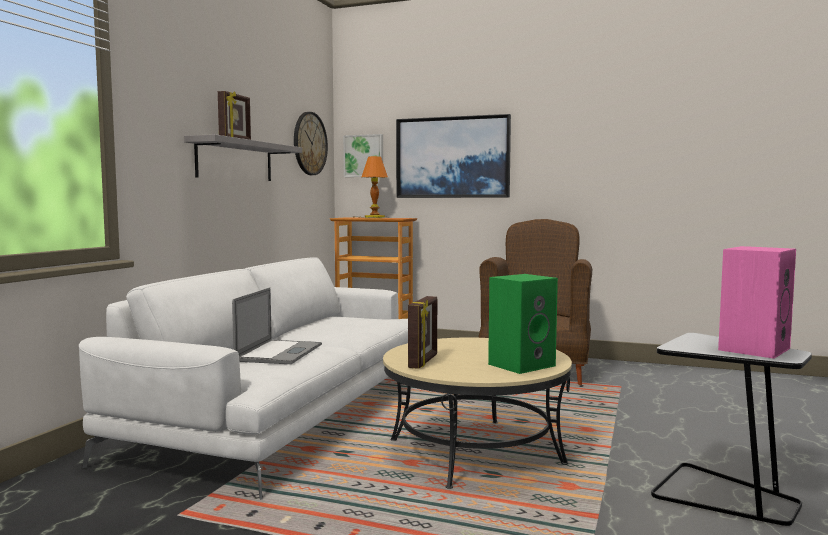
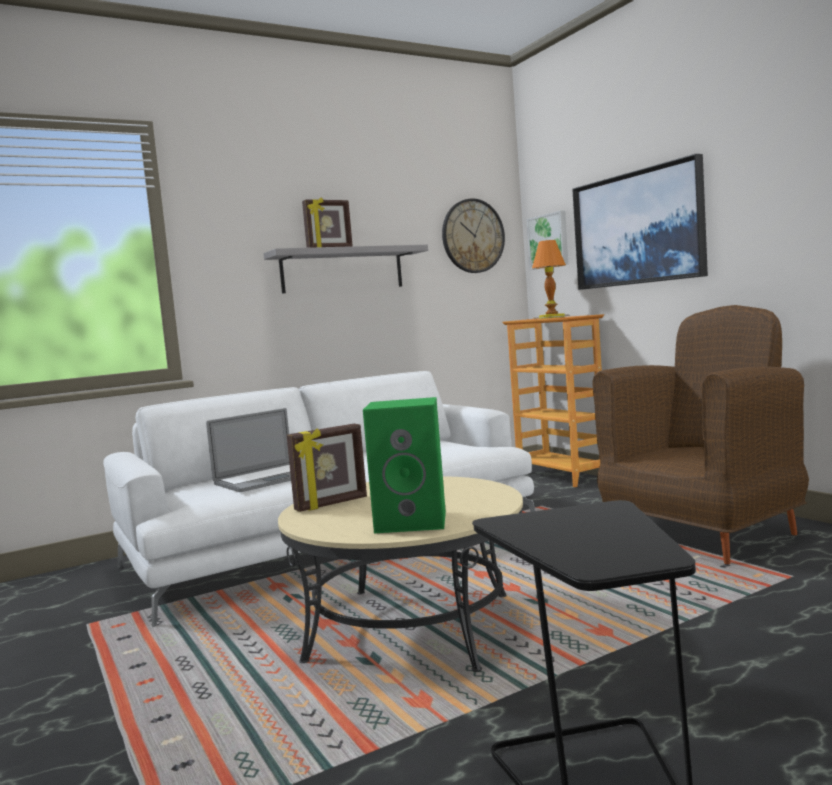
camera: 40 degrees right, 0 degrees up
(753, 348) = (609, 541): pink speaker -> none

